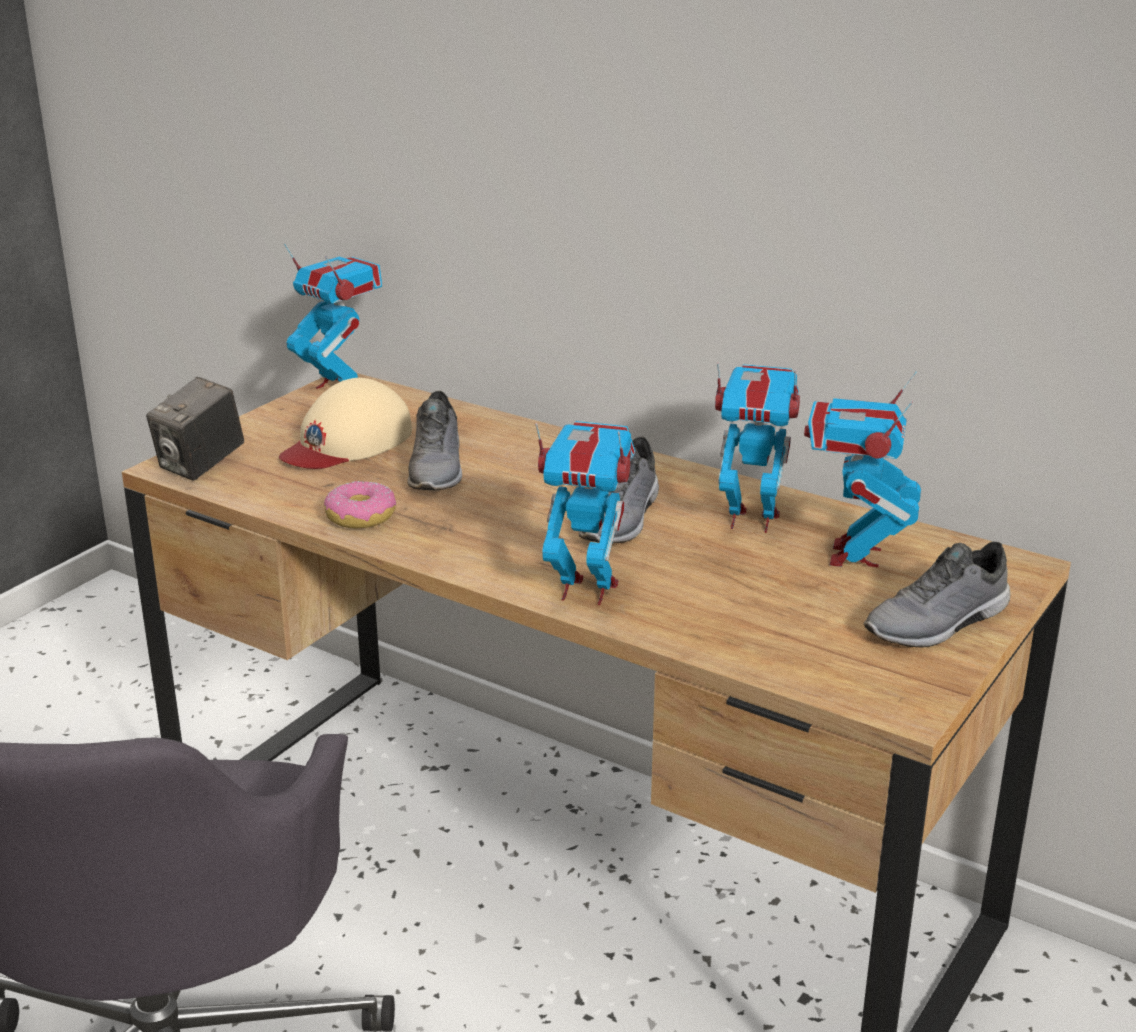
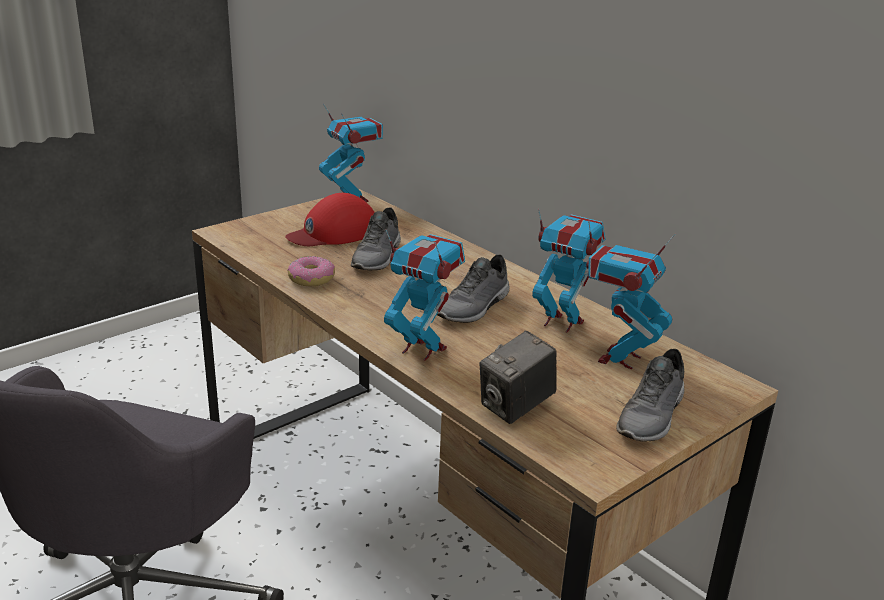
camera: 15 degrees right, 0 degrees up
(201, 466) = (238, 234): camera -> camera (516, 407)
(347, 442) = (333, 233): beige cap -> red cap
(939, 624) = (652, 416): grey shoe -> grey shoe turned 45 degrees counterclockwise

